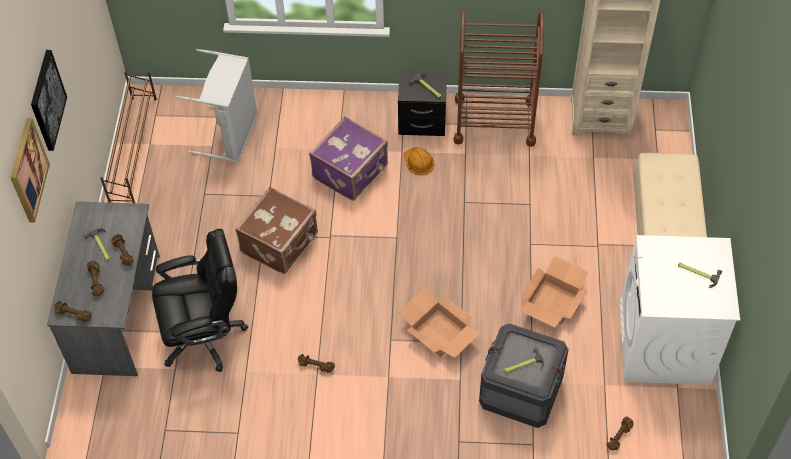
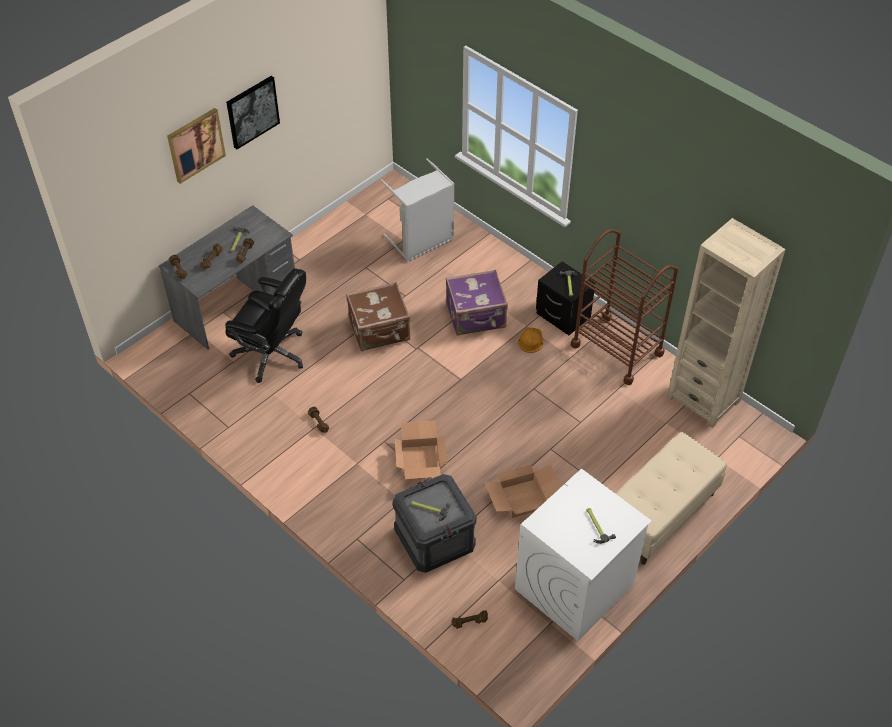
camera: 40 degrees right, 5 degrees down
(133, 149) = (352, 211): brown shoe rack -> none

